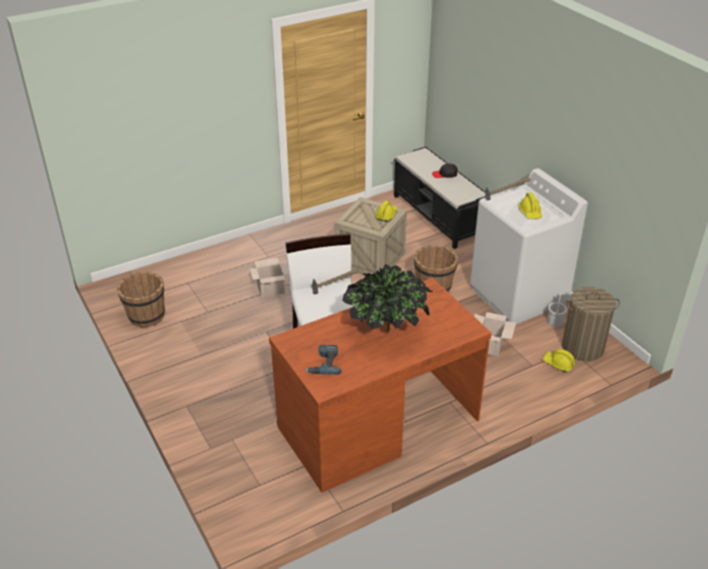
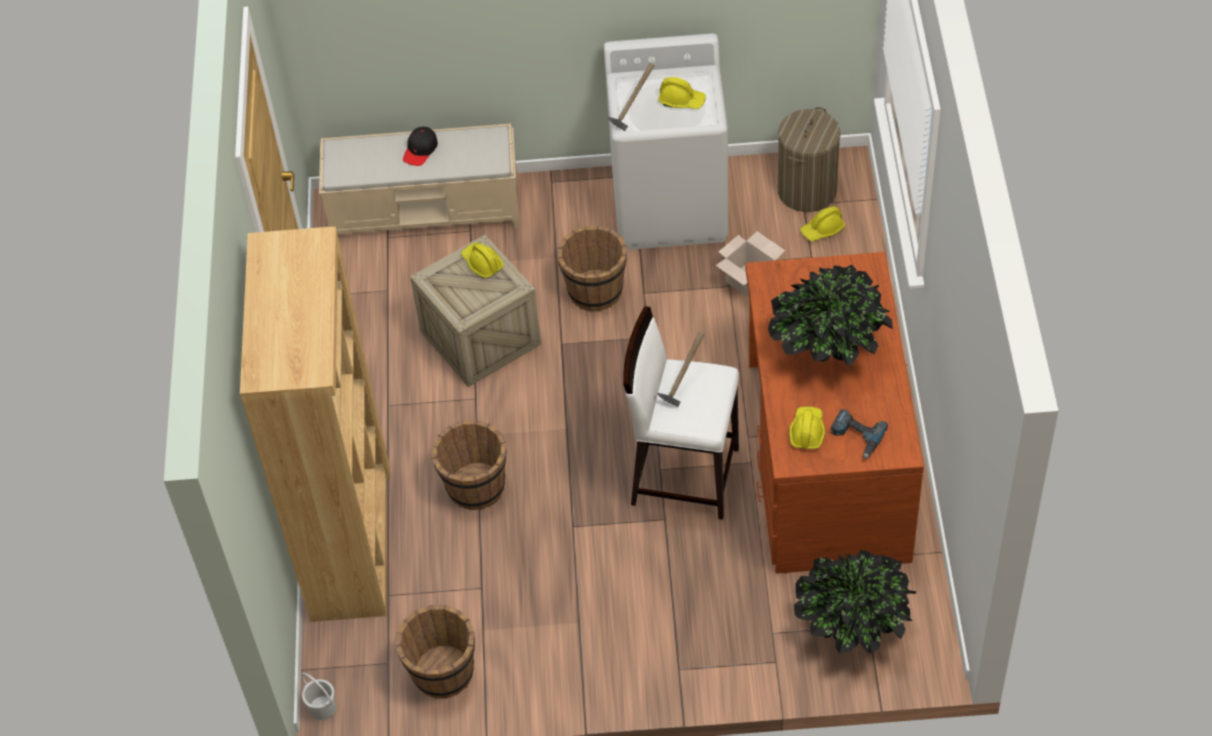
camera: 60 degrees left, 15 degrees up
(214, 260) = (351, 541): none -> brown bookcase
(252, 477) = (851, 630): none -> potted plant
(271, 289) = (475, 487): cardboard box -> brown bucket
(314, 340) = (807, 431): none -> yellow hard hat
(438, 216) = (427, 211): black bench -> beige bench
(554, 321) = (743, 193): white bucket -> white bucket (322, 708)

